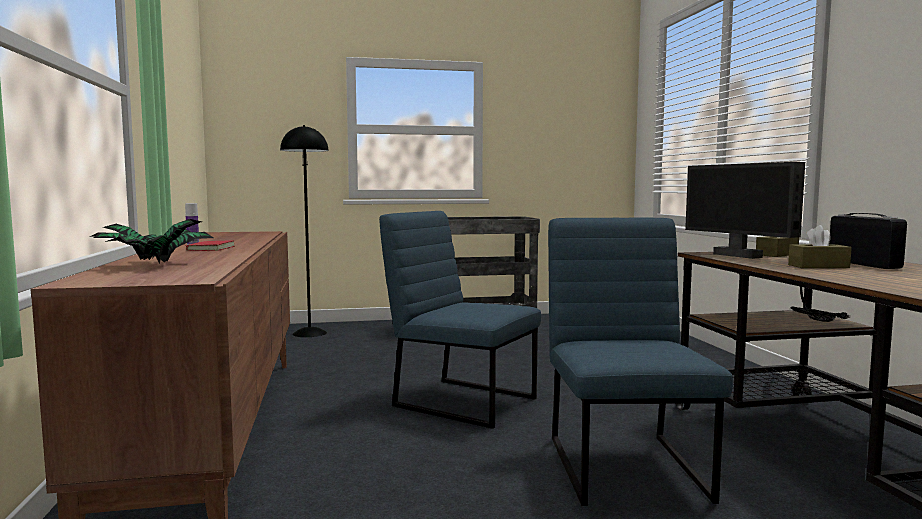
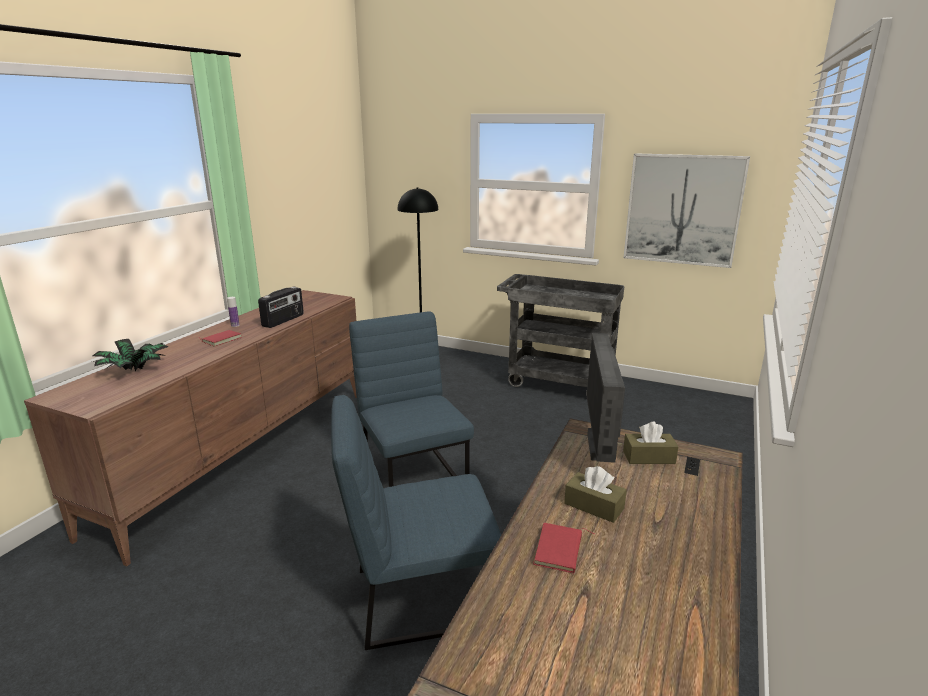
camera: 35 degrees right, 15 degrees up
(556, 147) = (683, 210): none -> picture
(625, 465) = (419, 597): blue chair -> blue chair turned 135 degrees counterclockwise
(864, 264) = (663, 518): radio -> radio (283, 320)
(866, 276) = (560, 551): none -> red book

